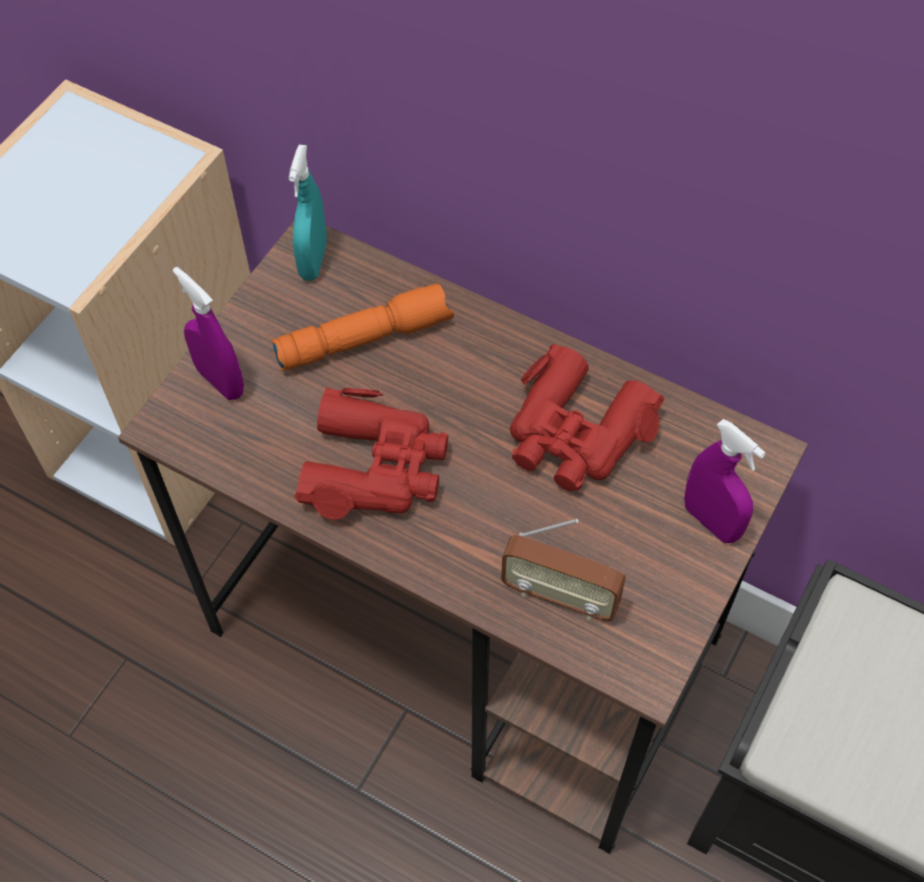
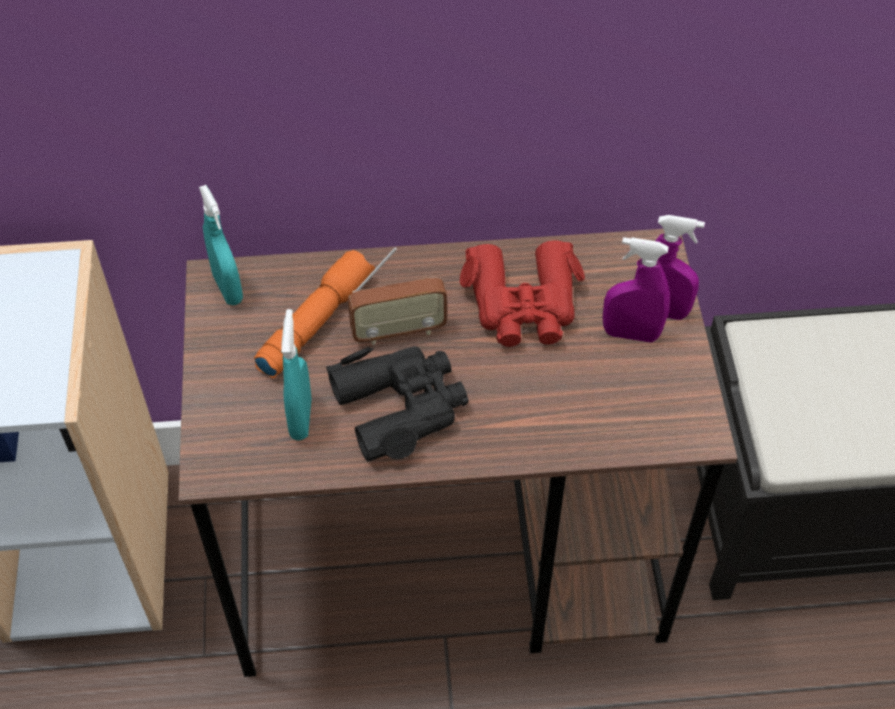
camera: 35 degrees left, 5 degrees down
(220, 381) = (228, 413): purple spray bottle -> purple spray bottle (631, 334)
(278, 424) = (301, 418): none -> turquoise spray bottle
(376, 466) = (400, 406): red binoculars -> black binoculars
(560, 596) = (602, 417): radio -> radio (398, 331)

